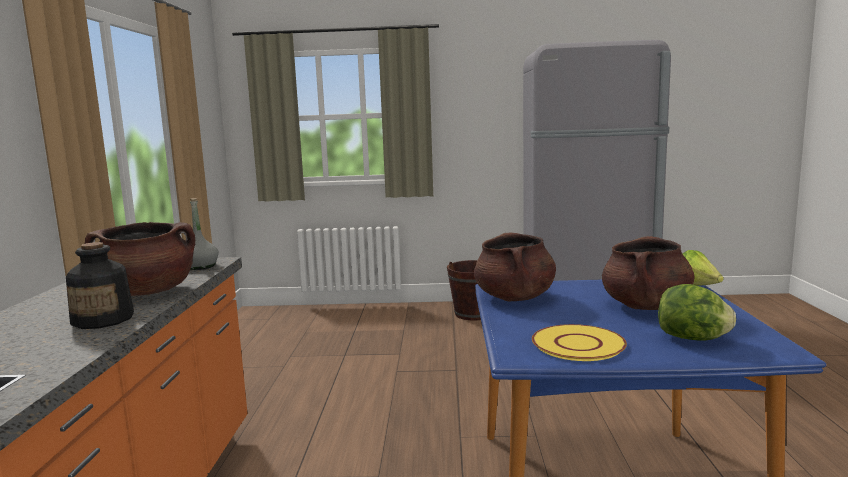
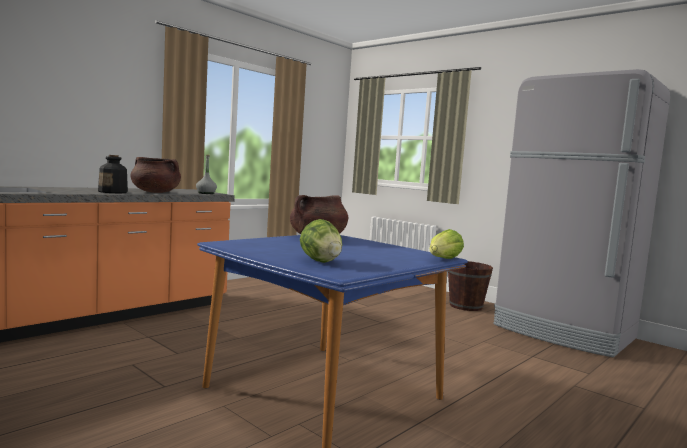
camera: 40 degrees right, 5 degrees down
(578, 344) = (261, 248): yellow plate -> none
(645, 306) = (365, 253): brown cooking pot -> none

